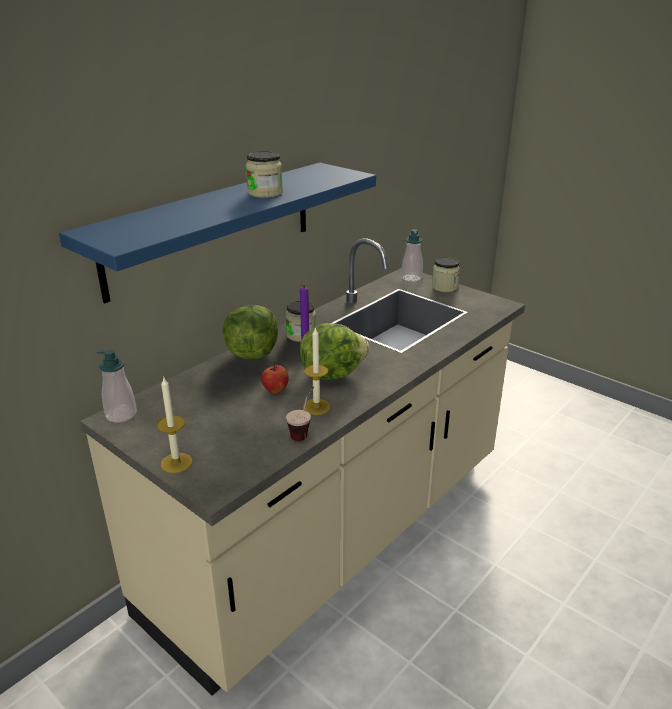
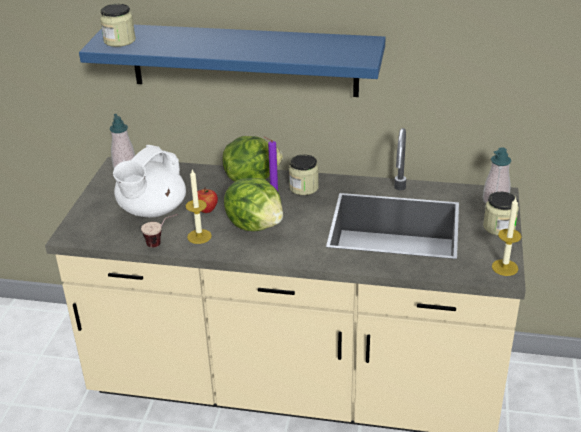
camera: 60 degrees right, 5 degrees up
(176, 463) = (88, 210): candle -> candle (504, 267)
(235, 421) = (152, 210): none -> white teapot
(265, 193) = (261, 46): jar -> jar (119, 41)

